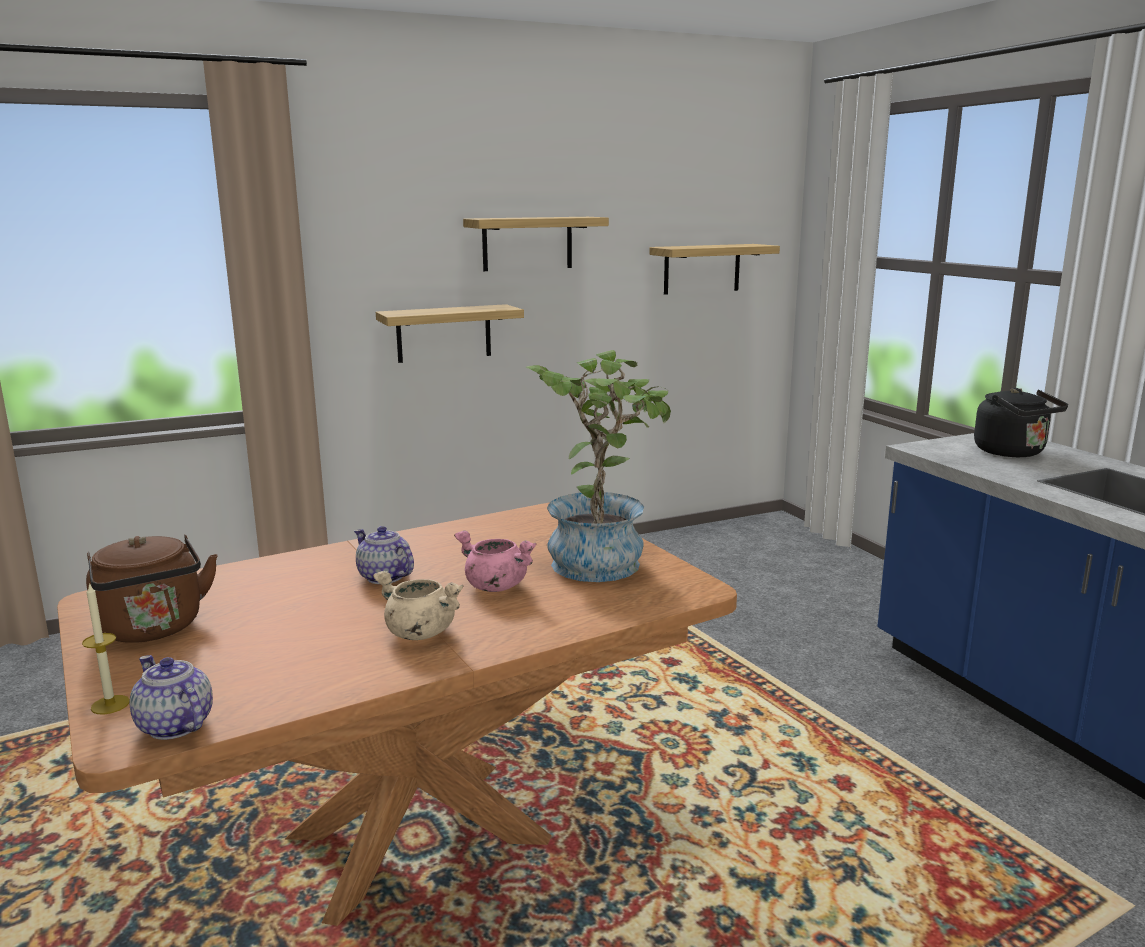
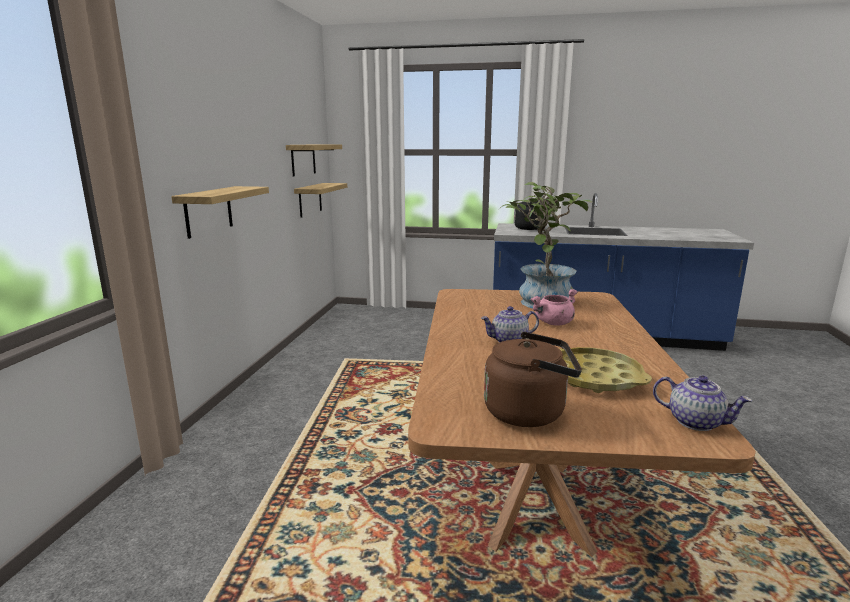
camera: 55 degrees left, 0 degrees up
(110, 704) = (654, 438): candle -> none
(174, 725) = (696, 422): teapot -> teapot turned 135 degrees counterclockwise
(289, 645) = (594, 377): none -> yellow tray
(418, 633) = (603, 347): beige cooking pot -> none
(527, 243) = (239, 140): shelf -> shelf (310, 199)

